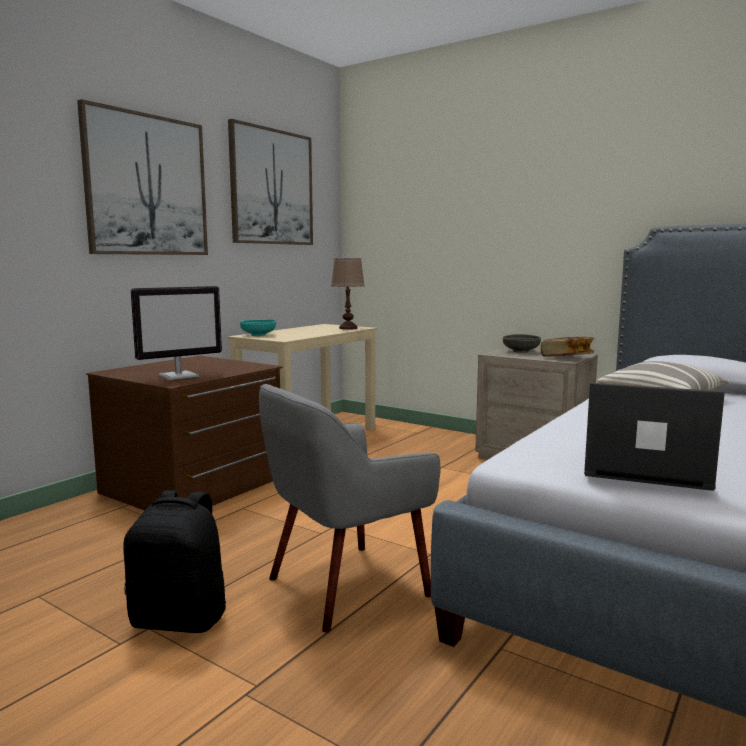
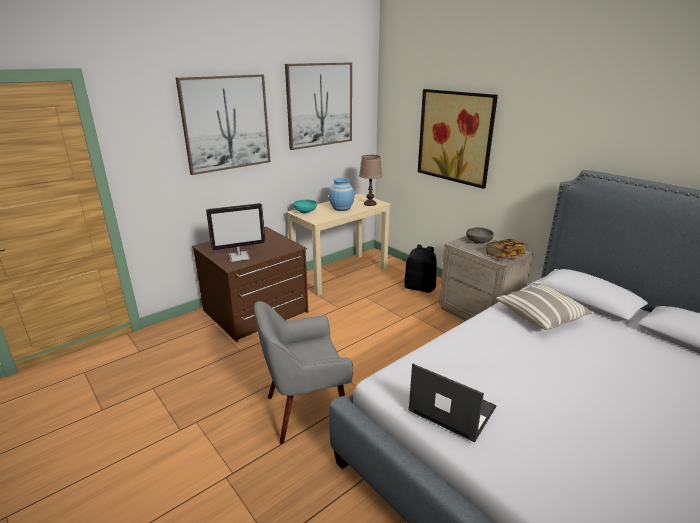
camera: 15 degrees right, 15 degrees up
(181, 619) = (213, 418): black backpack -> black backpack (420, 287)
(310, 331) = (341, 208): none -> blue vase
(463, 224) = (455, 137): none -> picture

